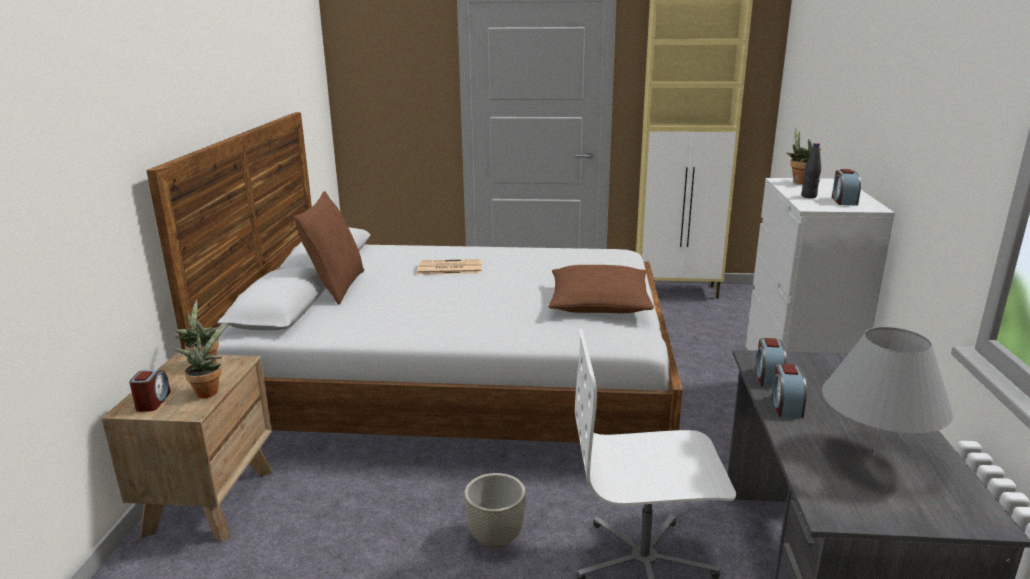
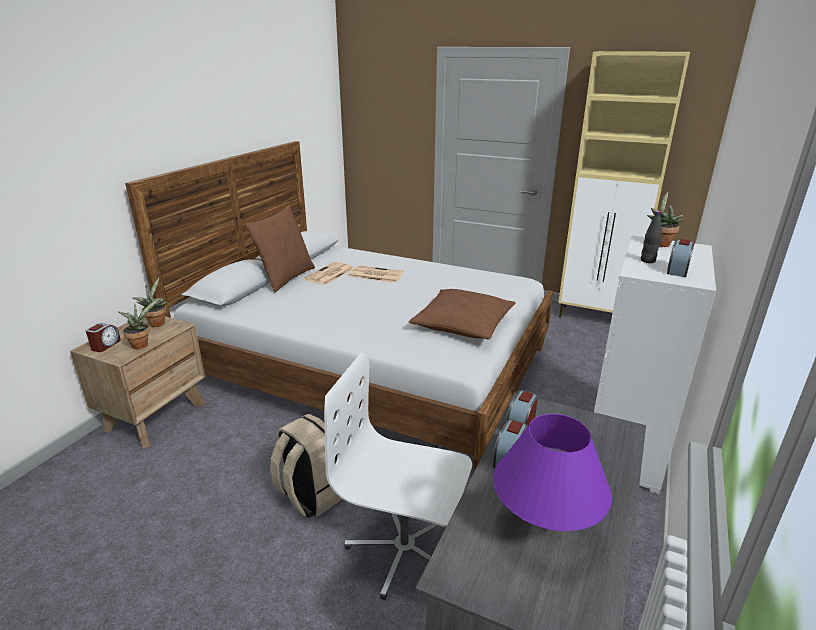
camera: 20 degrees right, 5 degrees up
(390, 275) = (329, 274): none -> newspaper
(495, 537) = (311, 495): grey planter -> beige backpack
(874, 455) = (544, 529): grey table lamp -> purple table lamp

